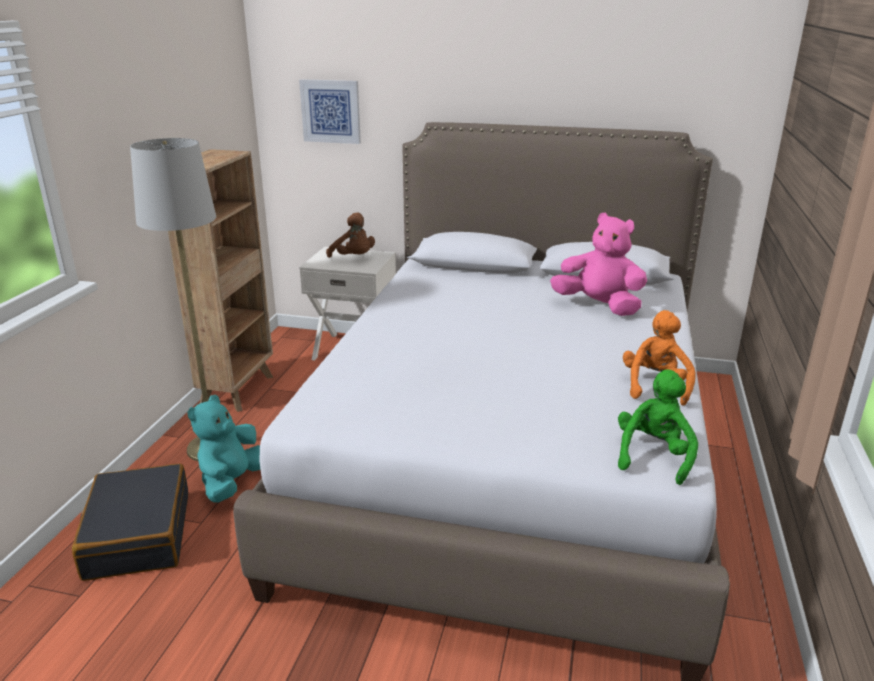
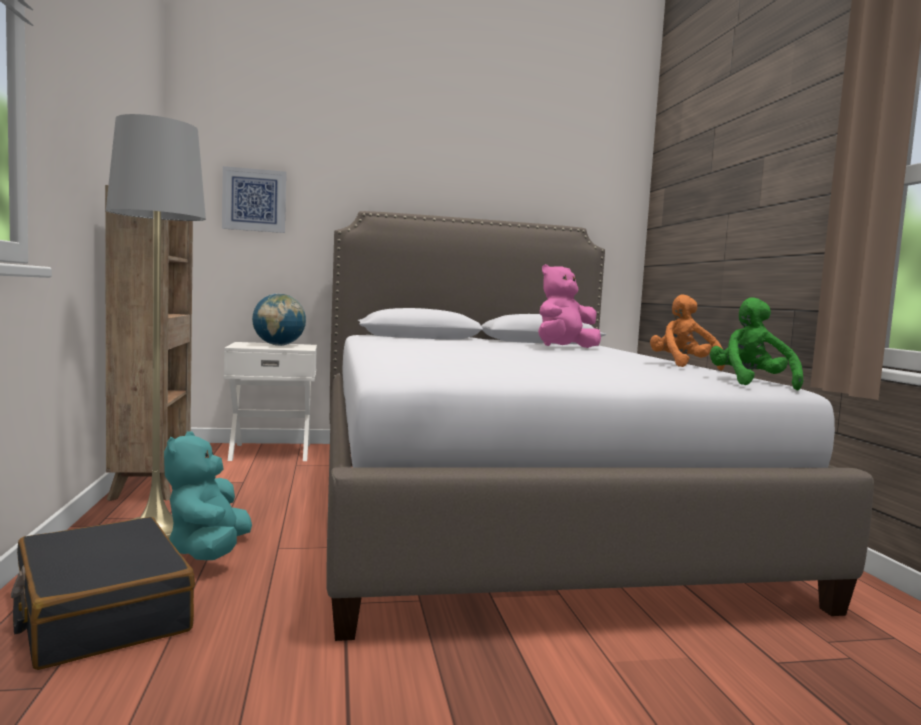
camera: 25 degrees left, 20 degrees down
(354, 258) = (278, 345): brown plush toy -> globe
(599, 306) = (564, 348): pink plush toy -> pink plush toy turned 45 degrees counterclockwise

